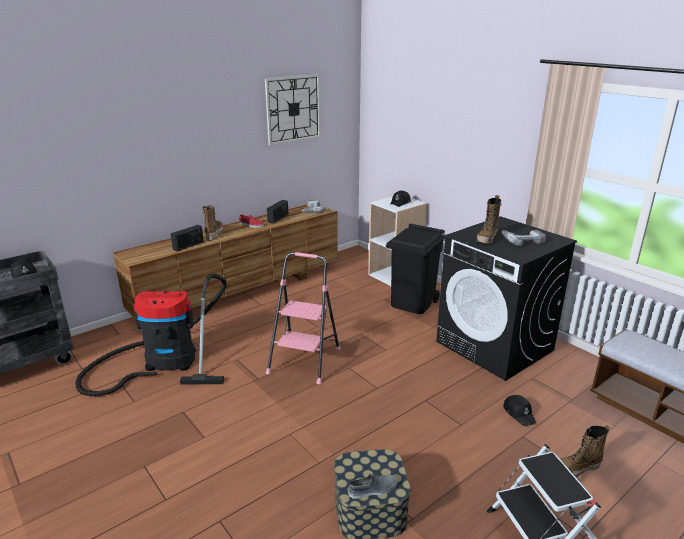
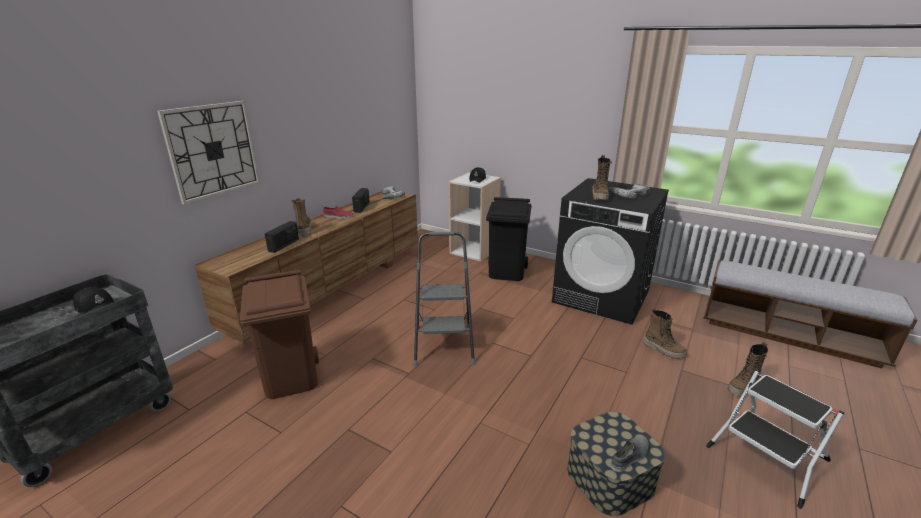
camera: 20 degrees left, 0 degrees up
(164, 361) = (291, 378): vacuum cleaner -> brown trash can
(293, 109) = (362, 92): wall clock -> wall clock (213, 150)
(305, 359) = (444, 342): pink step ladder -> grey step ladder
(519, 413) = (663, 350): black cap -> boot

